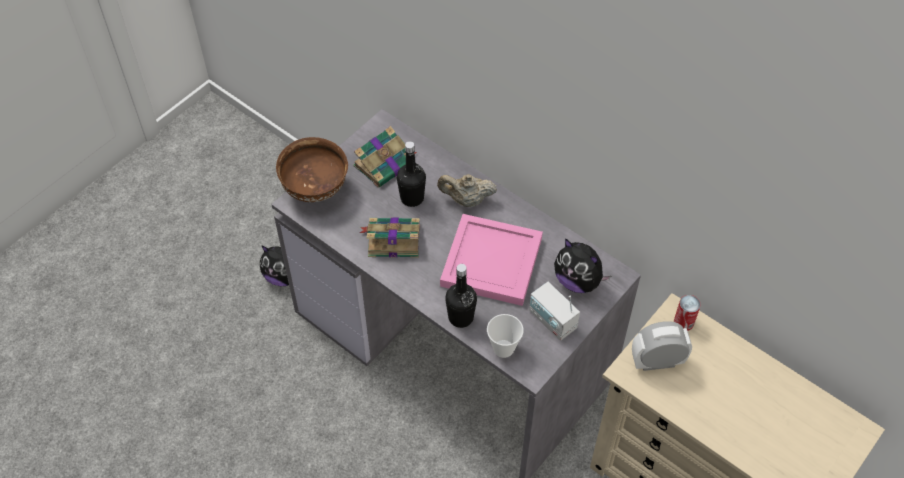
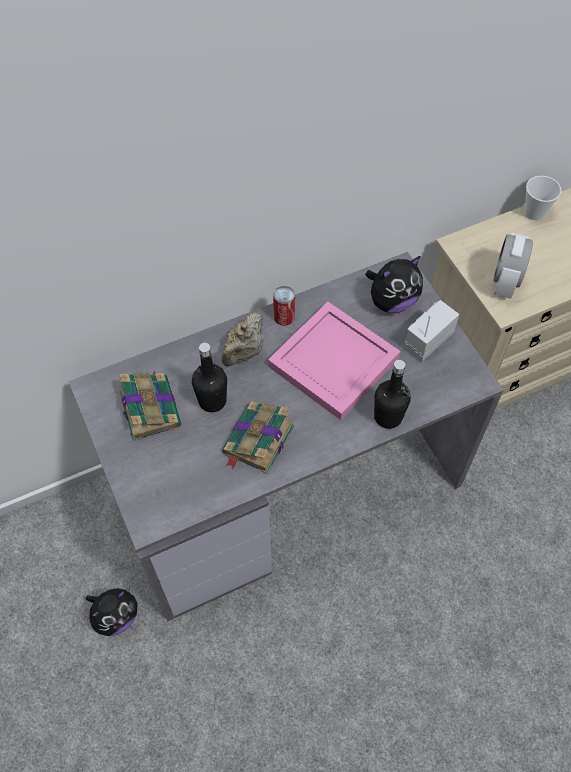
camera: 65 degrees left, 5 degrees up
(316, 190) = (144, 492): brown bowl -> none
(503, 348) = (441, 395): cup -> cup (534, 213)
(552, 321) = (427, 341): radio -> radio turned 150 degrees clockwise
(683, 322) = (472, 245): can -> can (284, 317)

